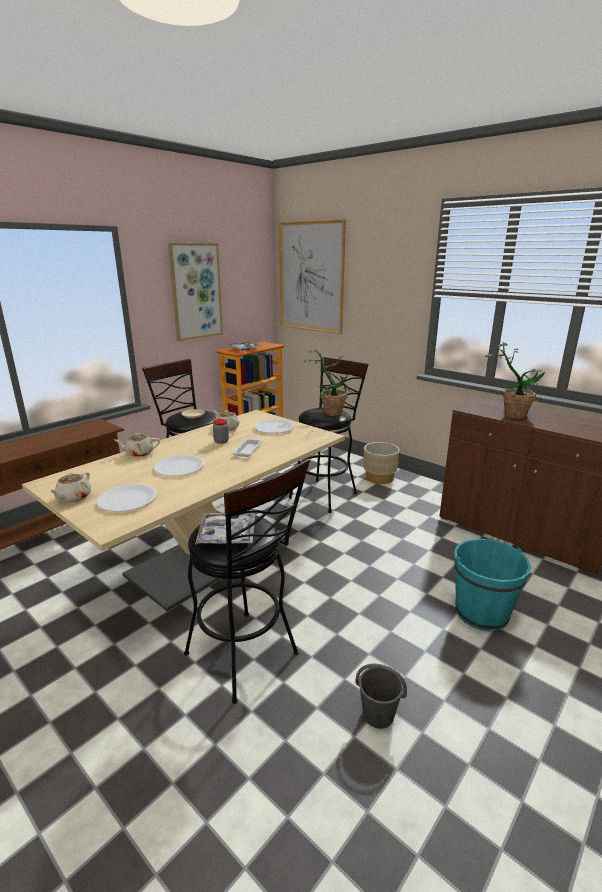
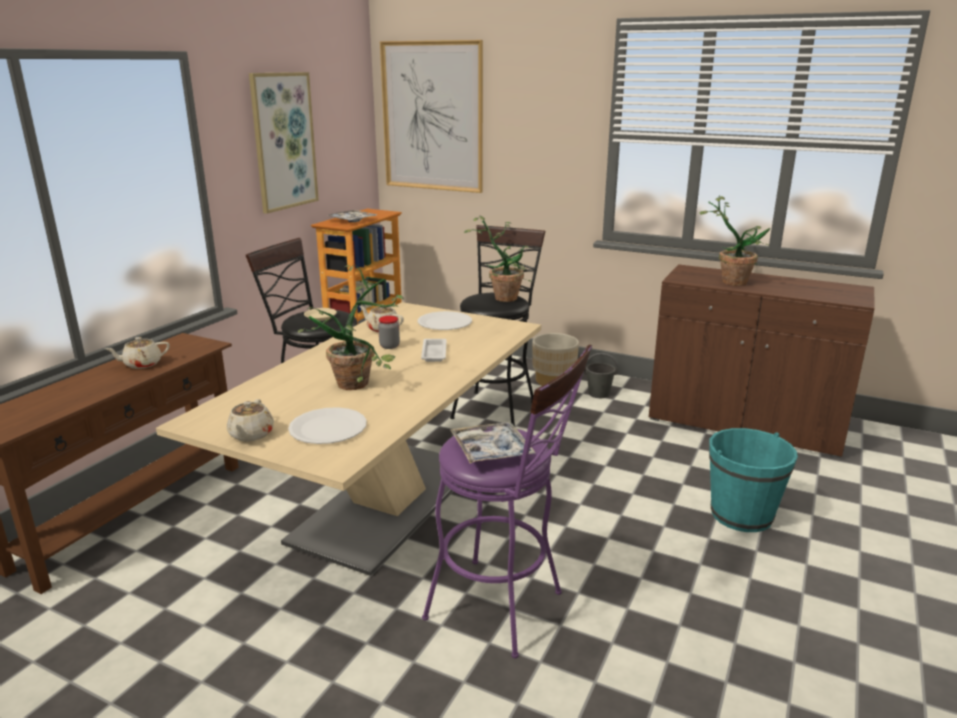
camera: 15 degrees left, 0 degrees up
(139, 453) = (290, 372): beige teapot -> beige teapot (142, 364)
(179, 467) = (361, 383): white plate -> potted plant
(247, 658) = (504, 609): black stool -> purple stool
(377, 714) = (681, 635): grey bucket -> grey bucket (598, 394)

